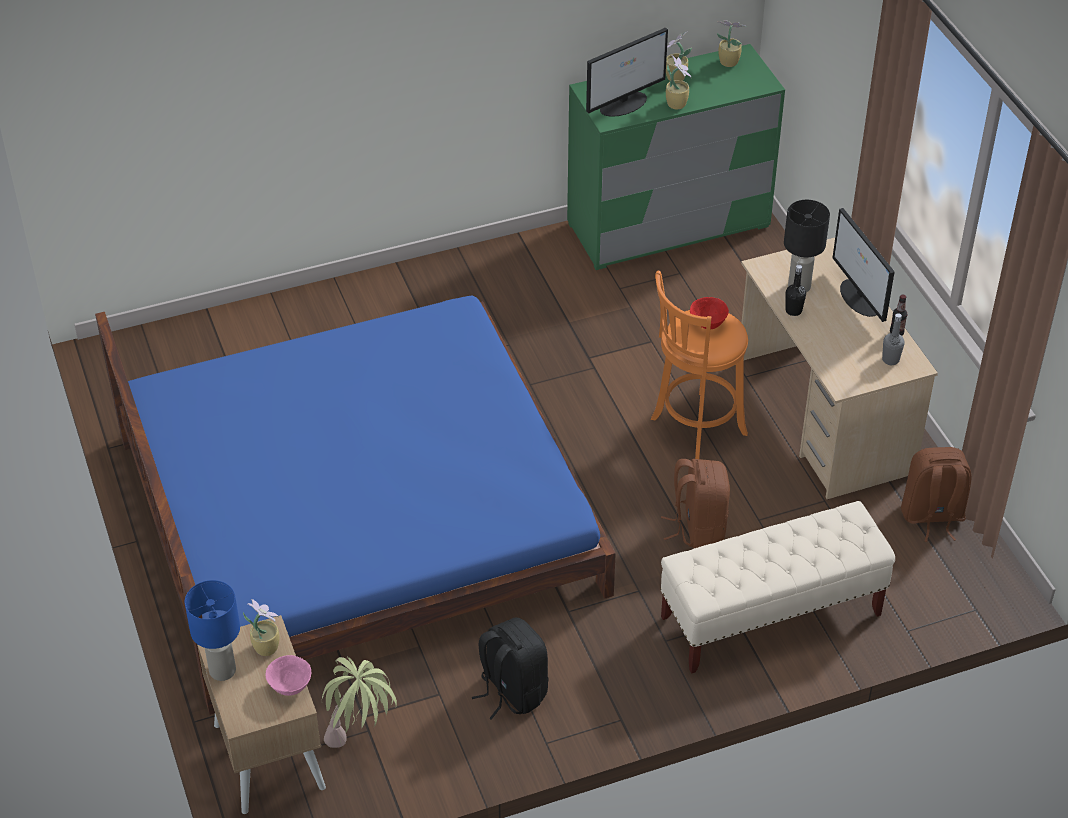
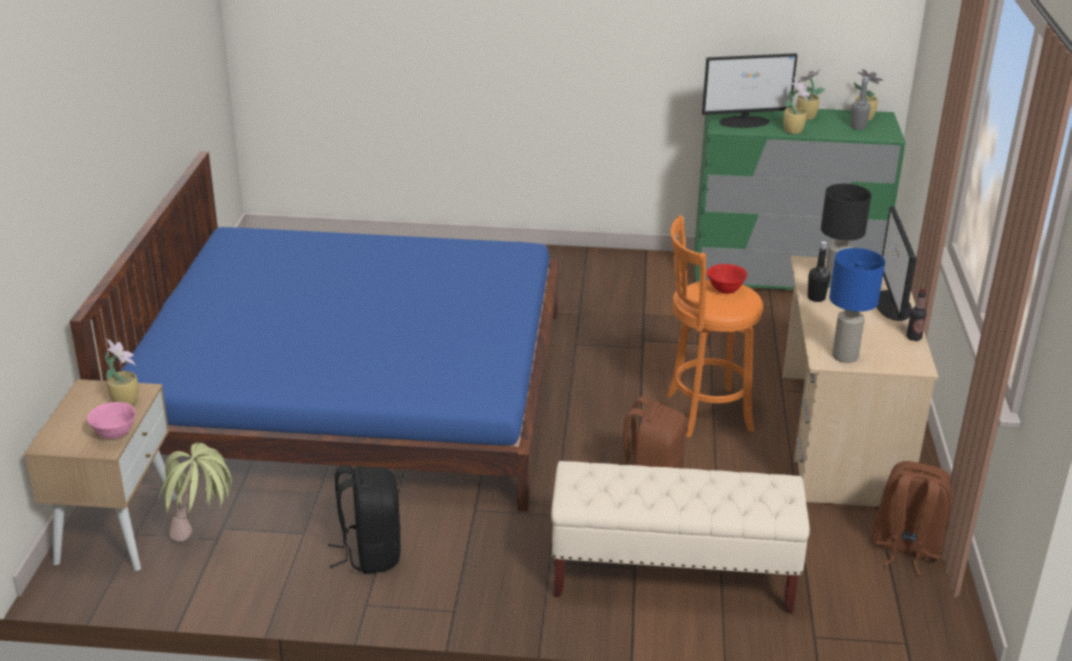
camera: 25 degrees right, 15 degrees down
(222, 670) = (72, 405): blue table lamp -> blue table lamp (844, 356)
(890, 360) = (892, 355): grey bottle -> grey bottle (858, 127)

